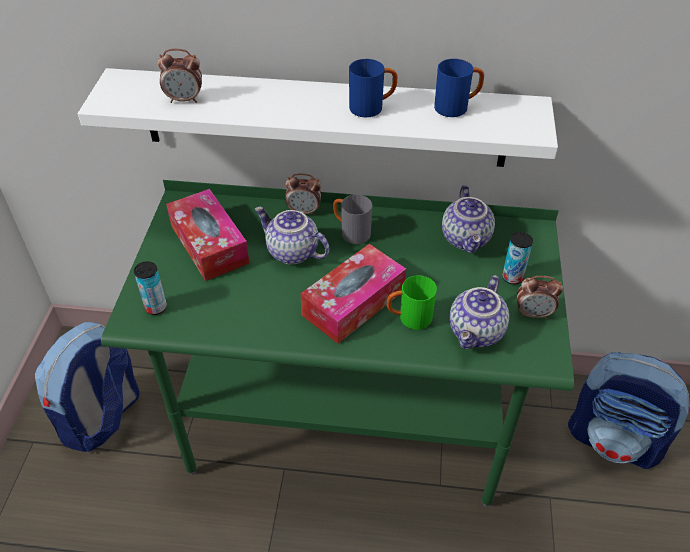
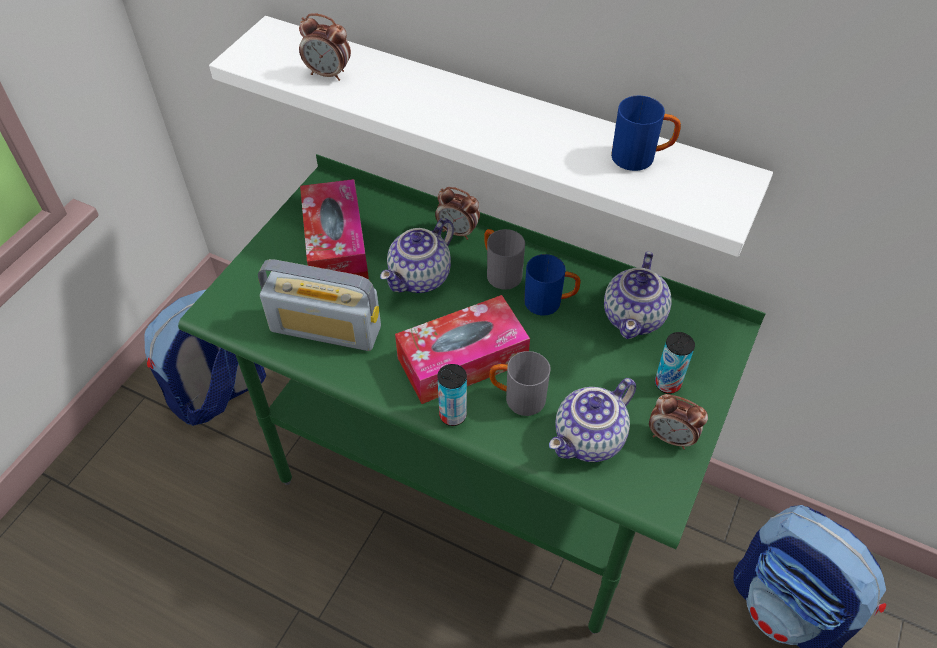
camera: 20 degrees right, 5 degrees up
(156, 307) = (248, 302): can -> can (453, 415)
(232, 310) = (326, 329): none -> radio
(291, 252) = (420, 278): teapot -> teapot turned 105 degrees counterclockwise
(372, 107) = (536, 134): blue mug -> blue mug (550, 302)
(409, 318) = (517, 398): green mug -> grey mug

